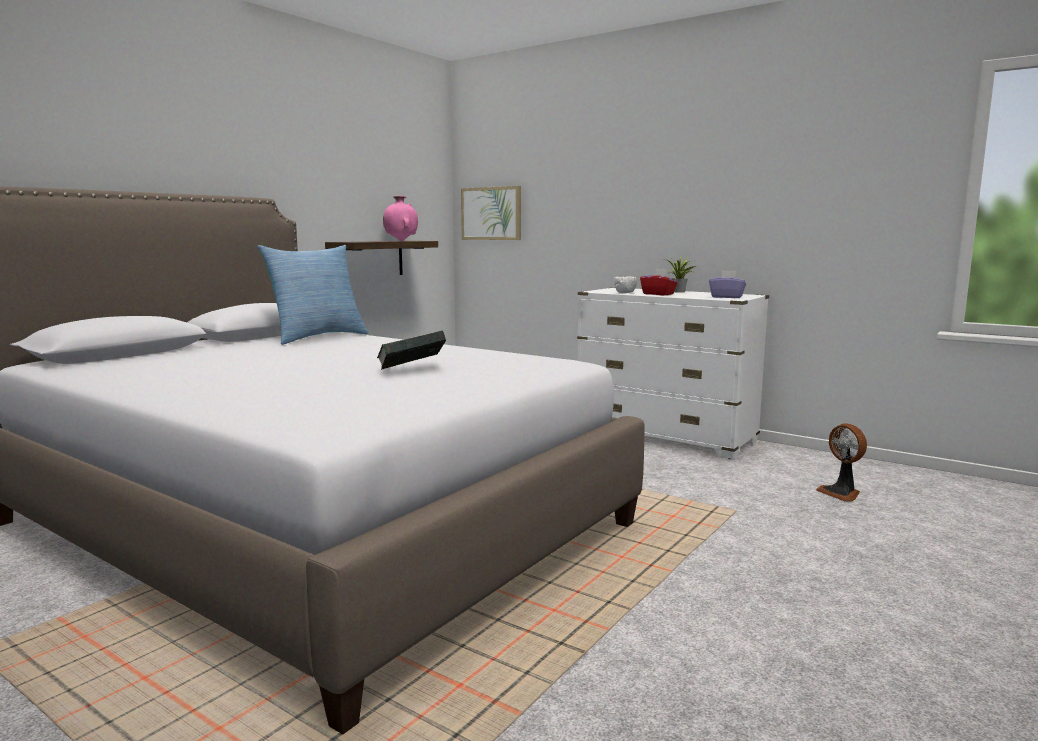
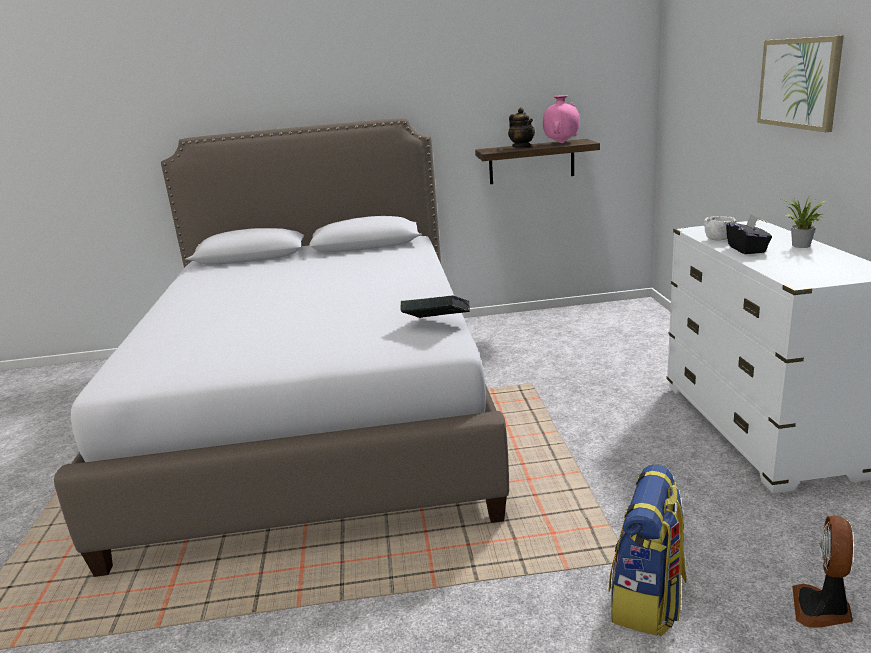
camera: 50 degrees right, 10 degrees up
(317, 337) = (386, 255): pillow -> none
(374, 241) = (522, 147): none -> teapot
(411, 370) = (319, 321): book -> book (437, 324)
(491, 213) = (681, 105): picture -> picture (799, 83)
(658, 294) = (747, 249): red tissue box -> black tissue box
(726, 297) = (813, 273): purple tissue box -> none
(780, 522) = (647, 601): none -> backpack

